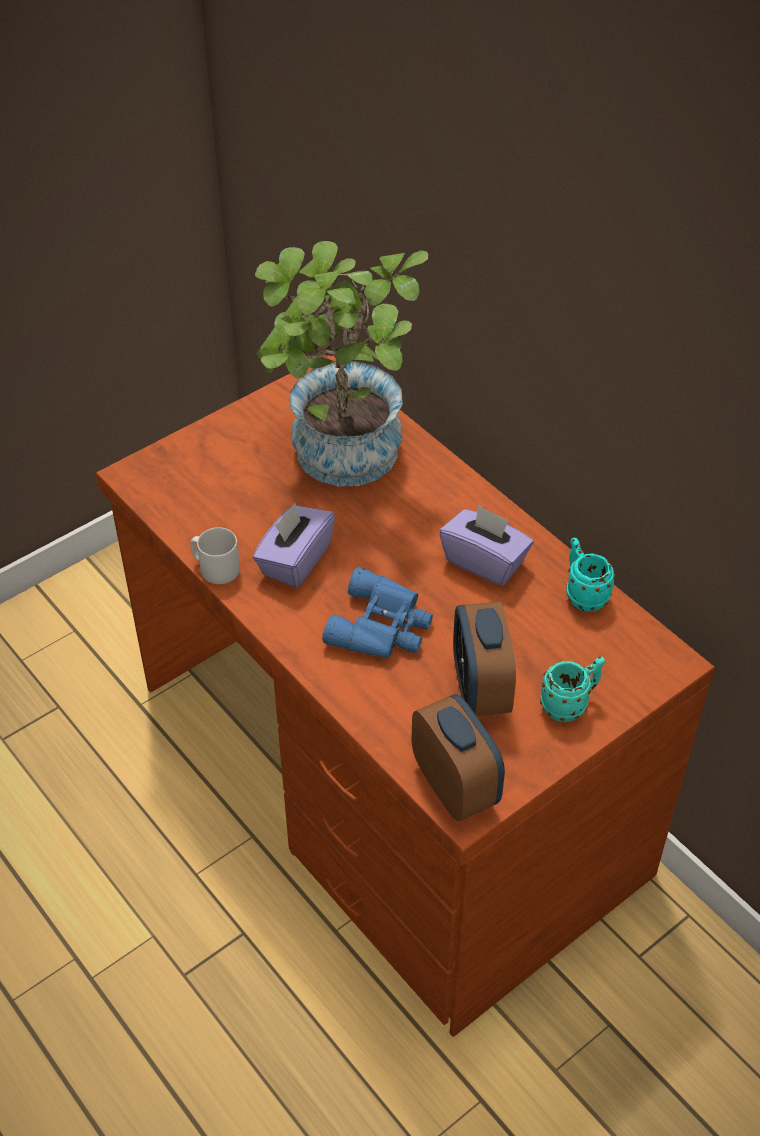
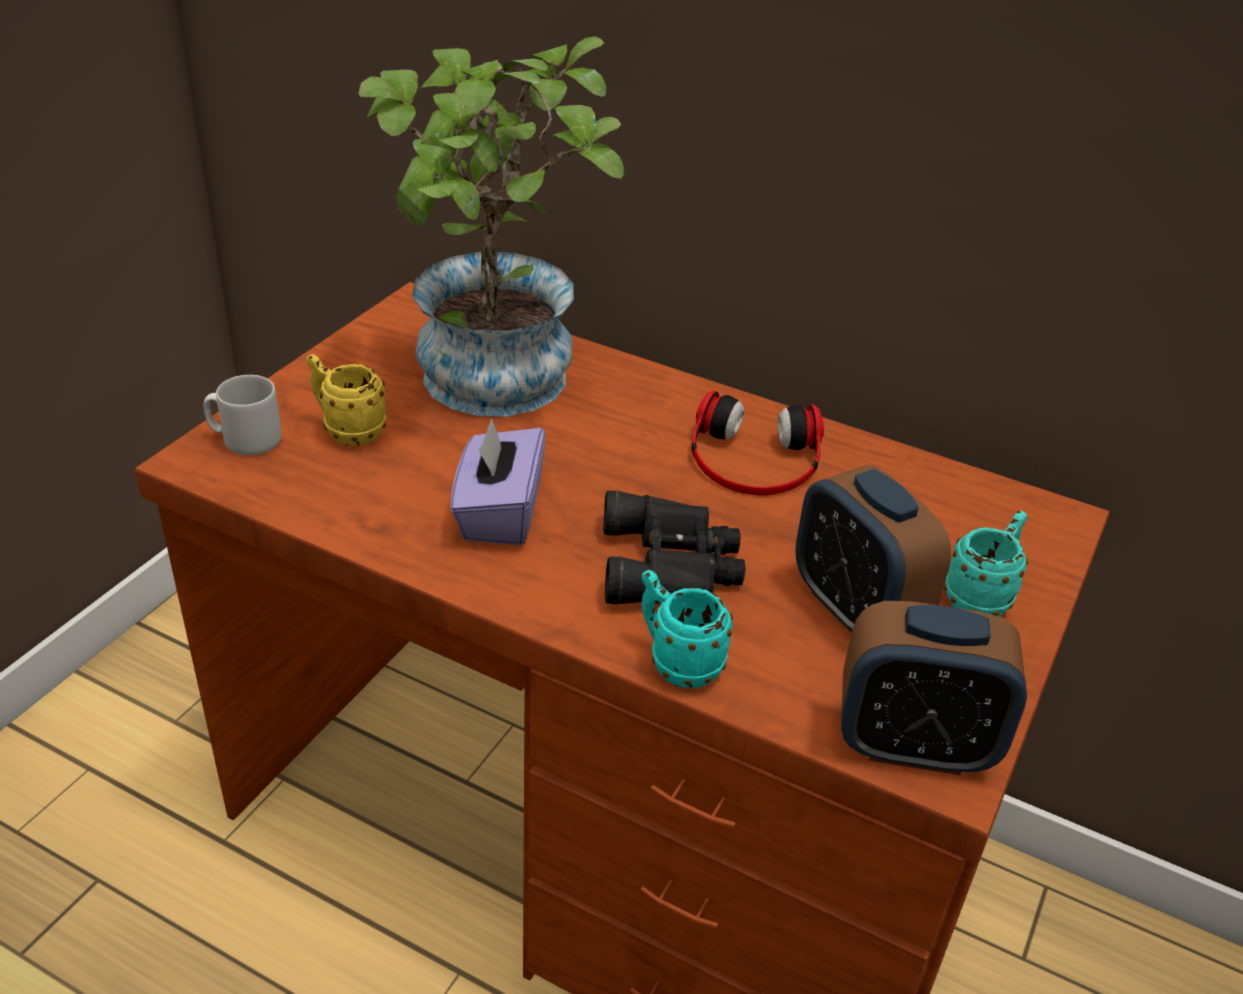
camera: 25 degrees left, 10 degrees down
(215, 568) = (386, 548): grey mug -> grey mug (245, 439)
(231, 474) = (347, 430): none -> yellow mug
(382, 626) = (672, 564): blue binoculars -> black binoculars
(455, 786) = (913, 745): alarm clock -> alarm clock turned 150 degrees clockwise
(485, 561) = (754, 459): purple tissue box -> headphones
(583, 594) = (898, 468): turquoise mug -> turquoise mug (677, 662)

